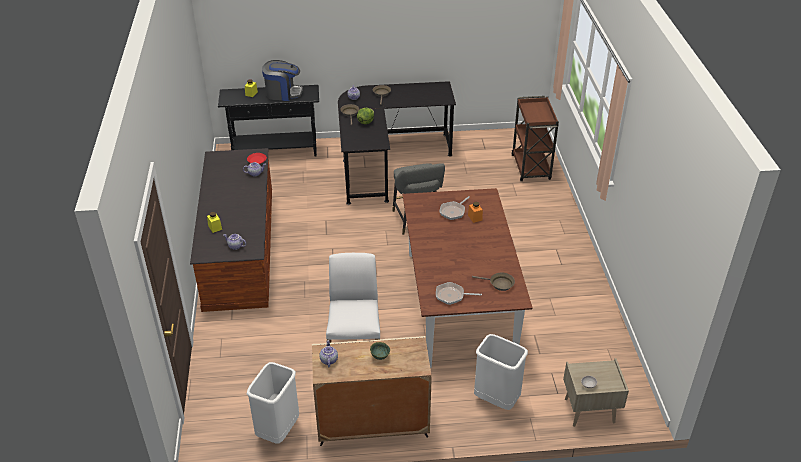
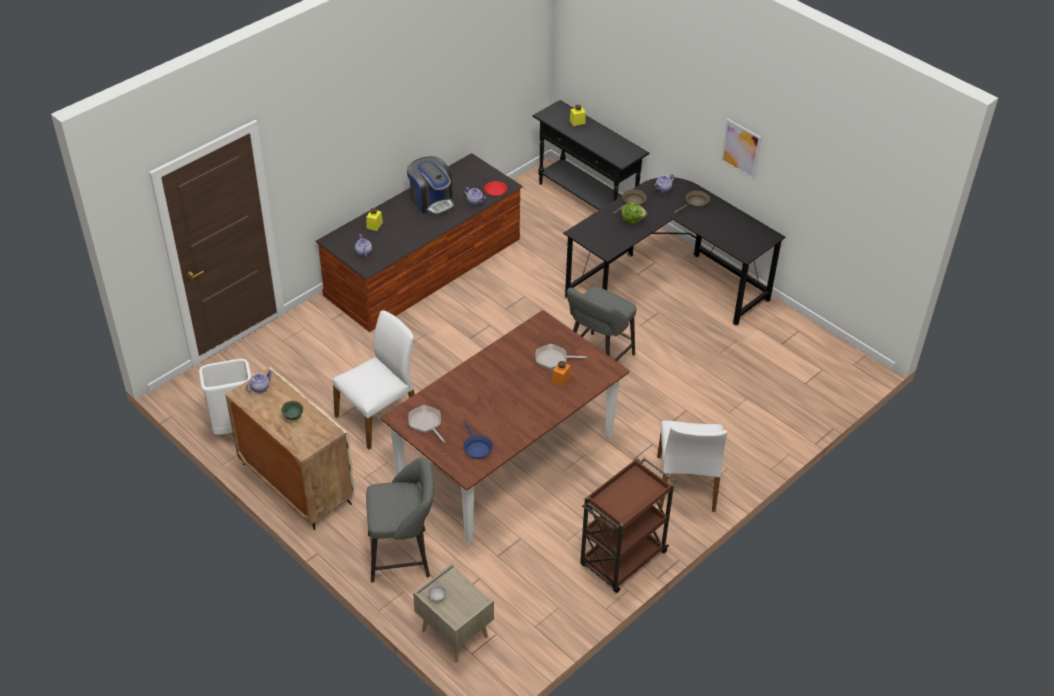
camera: 50 degrees right, 5 degrees up
(283, 93) = (604, 140): coffee machine -> coffee machine (431, 201)
(398, 38) = (741, 149): none -> picture
(496, 400) = (403, 555): white trash can -> grey stool
(499, 284) = (476, 448): brown frying pan -> blue frying pan
(531, 168) = (793, 399): brown cart -> brown cart (622, 560)
(556, 241) = (687, 484): none -> white chair

